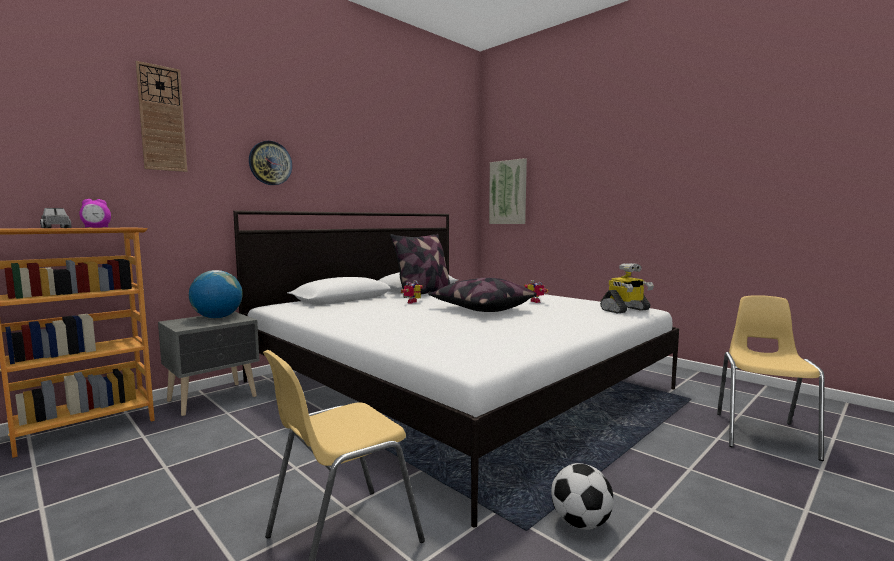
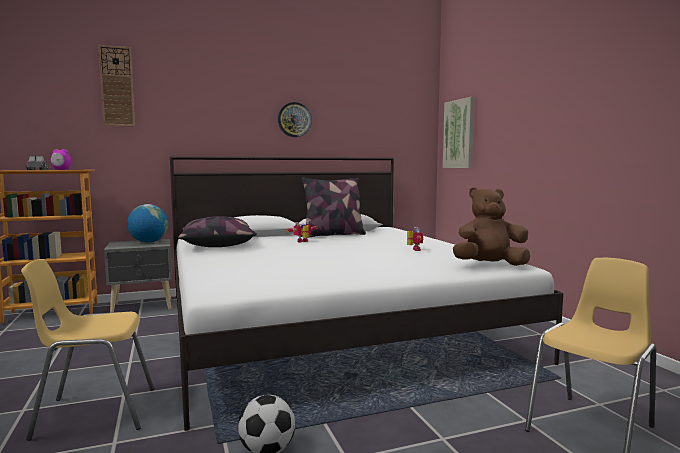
camera: 25 degrees right, 0 degrees up
(270, 163) = (204, 116): wall clock -> wall clock (294, 119)
(481, 309) = (344, 252): pillow -> pillow (217, 245)
(625, 310) = (489, 265): toy robot -> brown plush toy

